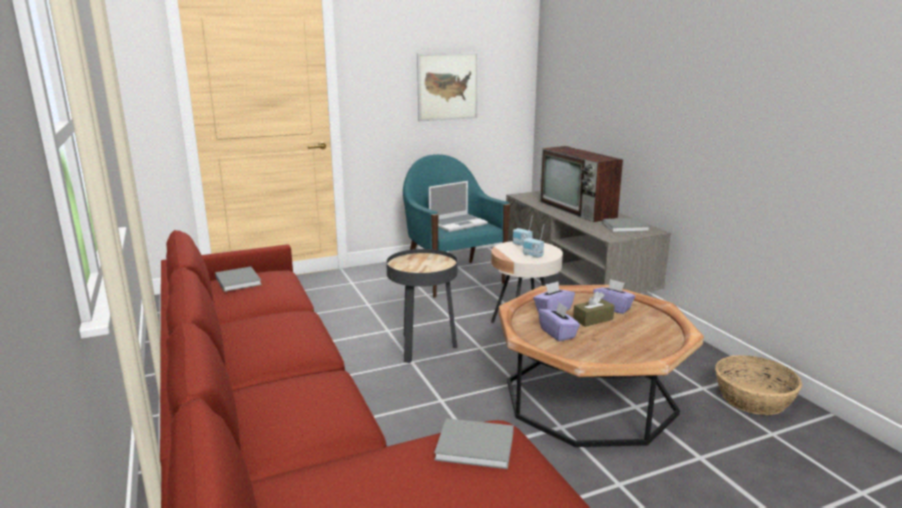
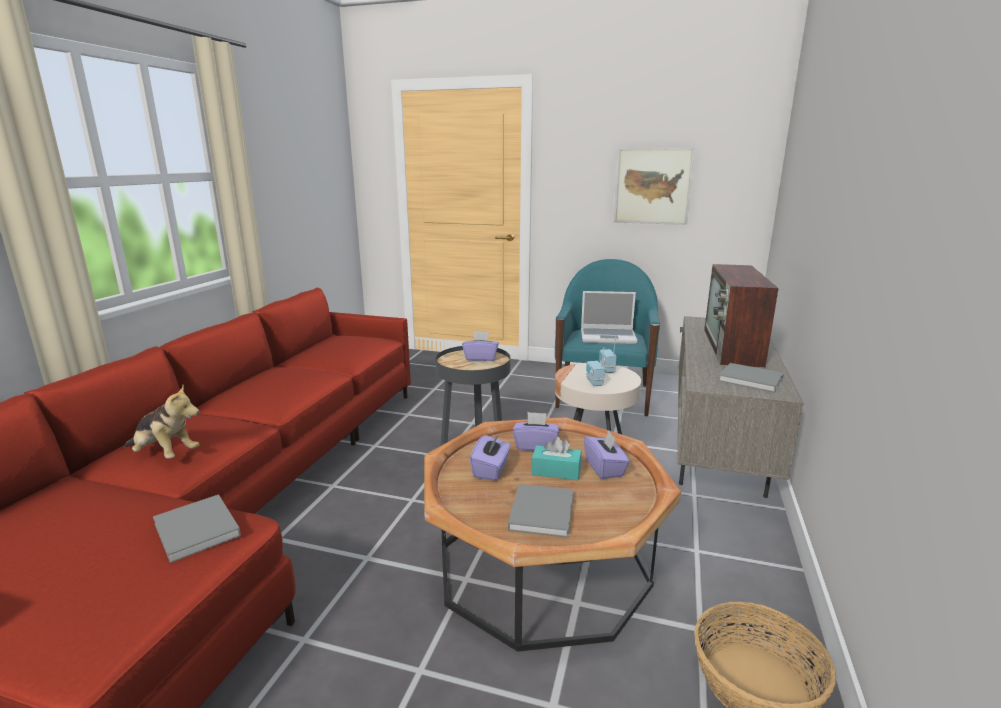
camera: 40 degrees right, 0 degrees up
(238, 280) = (343, 338): grey book -> grey book (542, 511)
(312, 422) = (165, 454): none -> plush toy
(422, 260) = (481, 358): none -> purple tissue box
(593, 319) = (556, 471): brown tissue box -> turquoise tissue box

